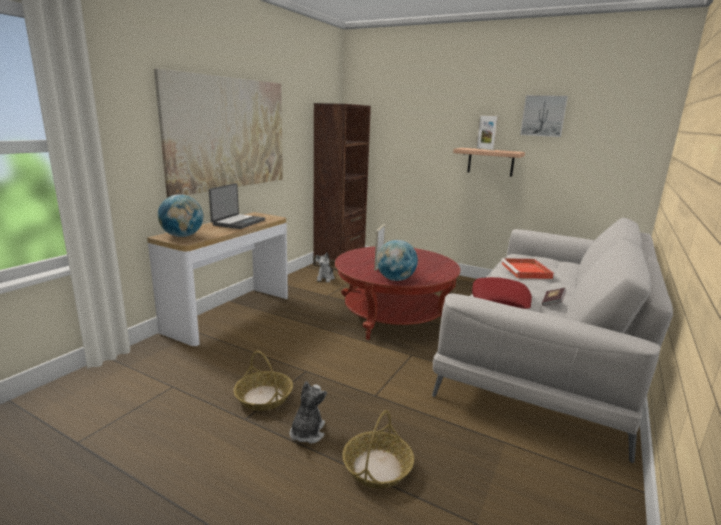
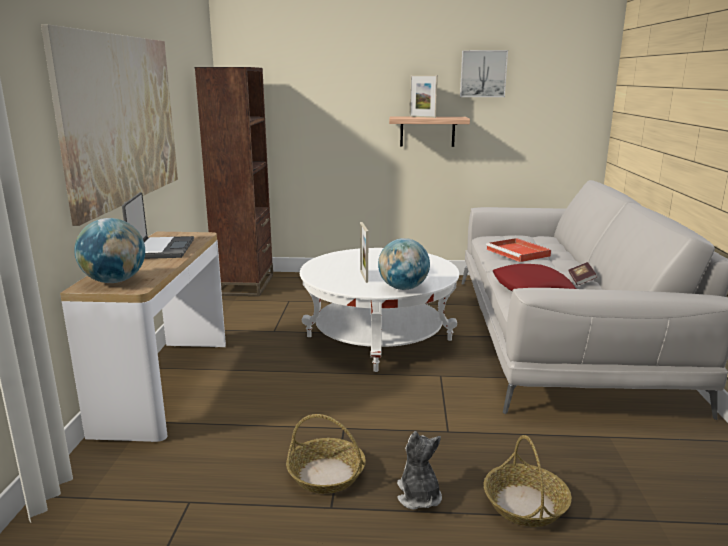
camera: 25 degrees left, 0 degrees up
(325, 278) = (248, 309): plush toy -> none
(393, 317) = (378, 338): red coffee table -> white coffee table

